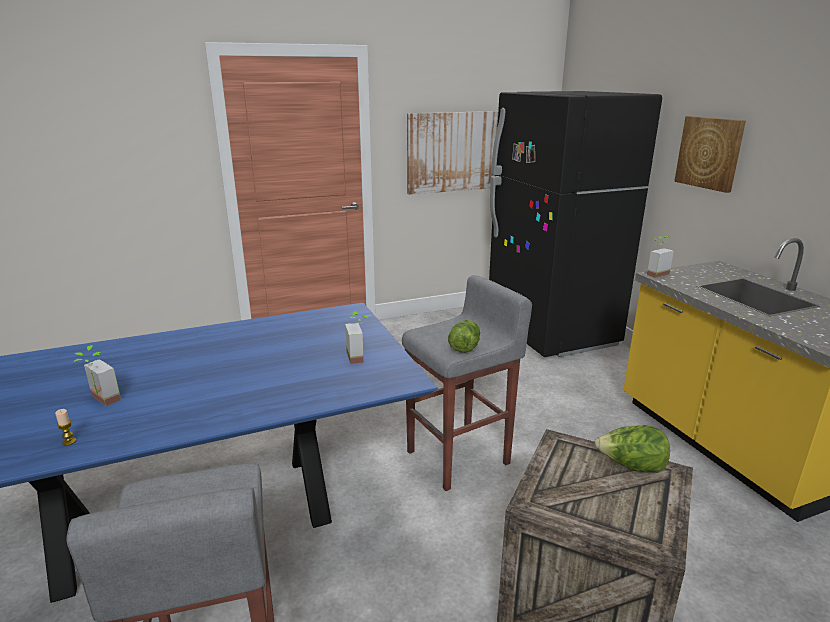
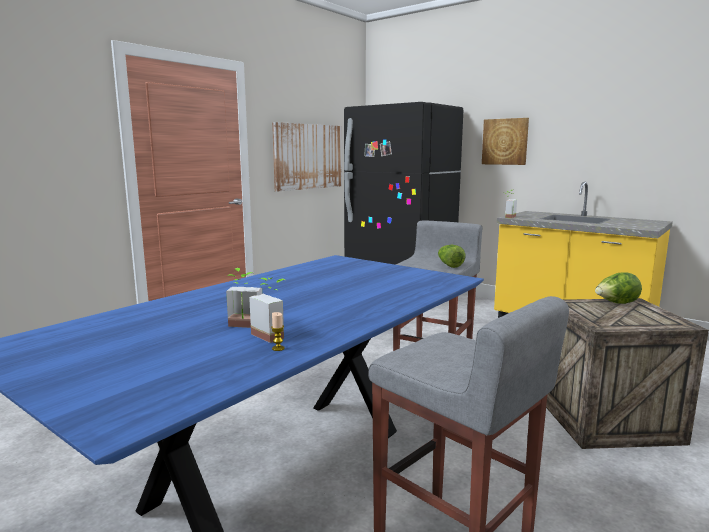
camera: 30 degrees left, 10 degrees down
(360, 356) = (400, 275): potted plant -> potted plant (273, 334)

